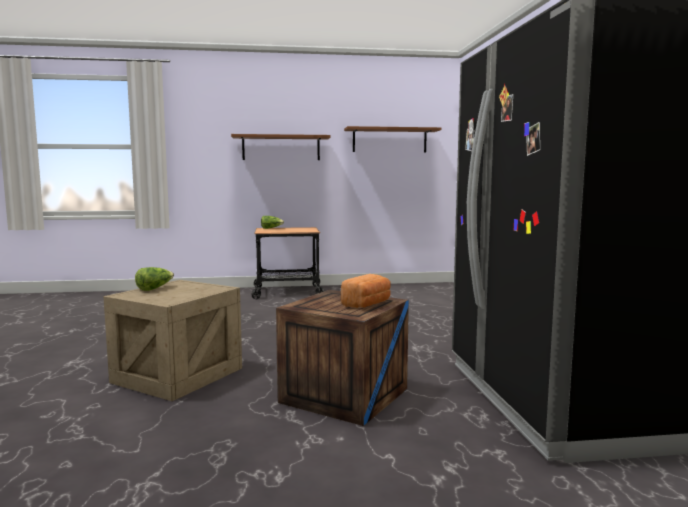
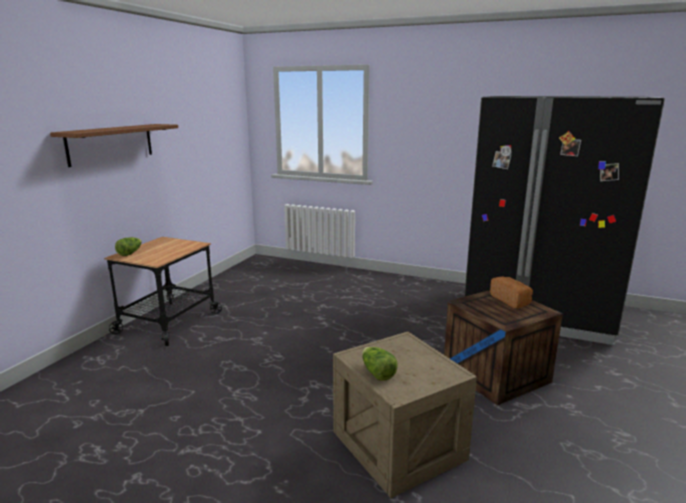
camera: 60 degrees left, 10 degrees up
(389, 140) = (205, 123): brown shelf -> none

